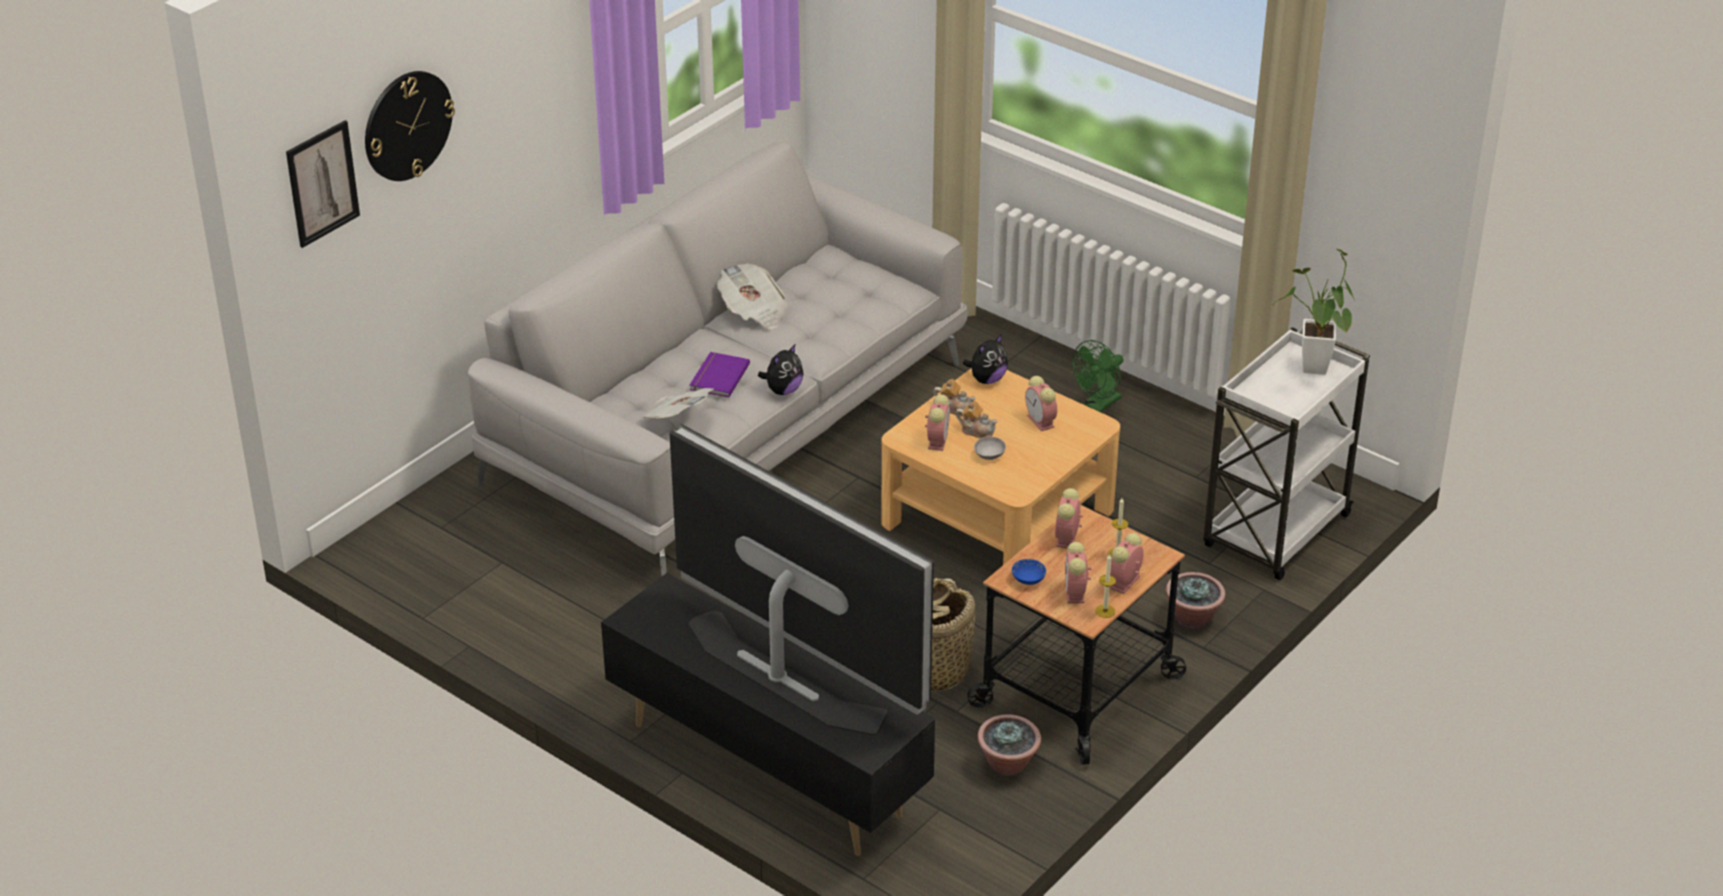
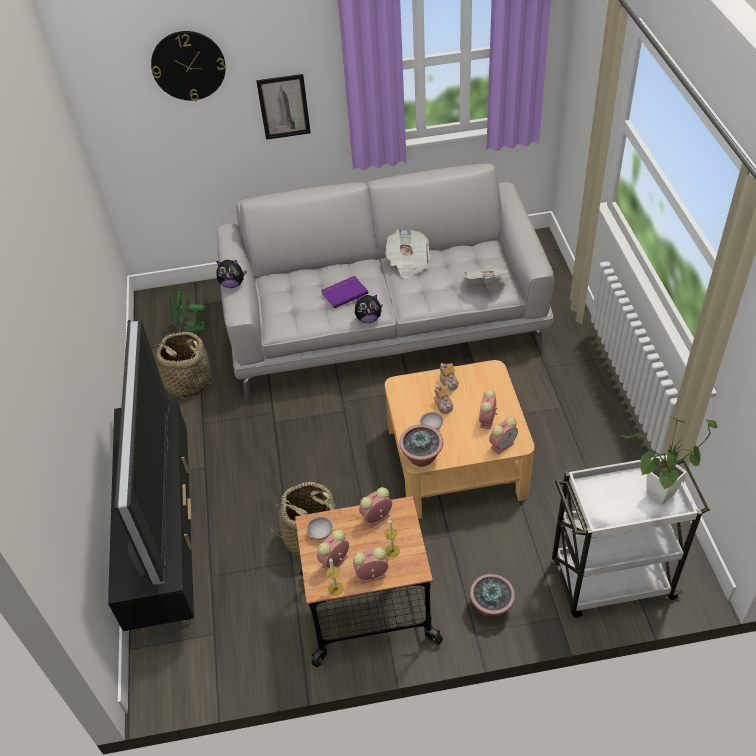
camera: 45 degrees right, 10 degrees up
(322, 183) = (116, 83): picture -> picture (284, 107)
(556, 610) = (188, 381): none -> basket
(677, 419) = (294, 307): newspaper -> newspaper (485, 282)
(937, 440) = (415, 398): alarm clock -> alarm clock (503, 445)
(987, 379) = (488, 373): plush toy -> plush toy (232, 284)
(1008, 764) = (279, 632): potted plant -> potted plant (422, 458)
(1028, 579) = (320, 532): blue bowl -> grey bowl
(1098, 405) = (594, 421): green fan -> green fan (190, 329)

